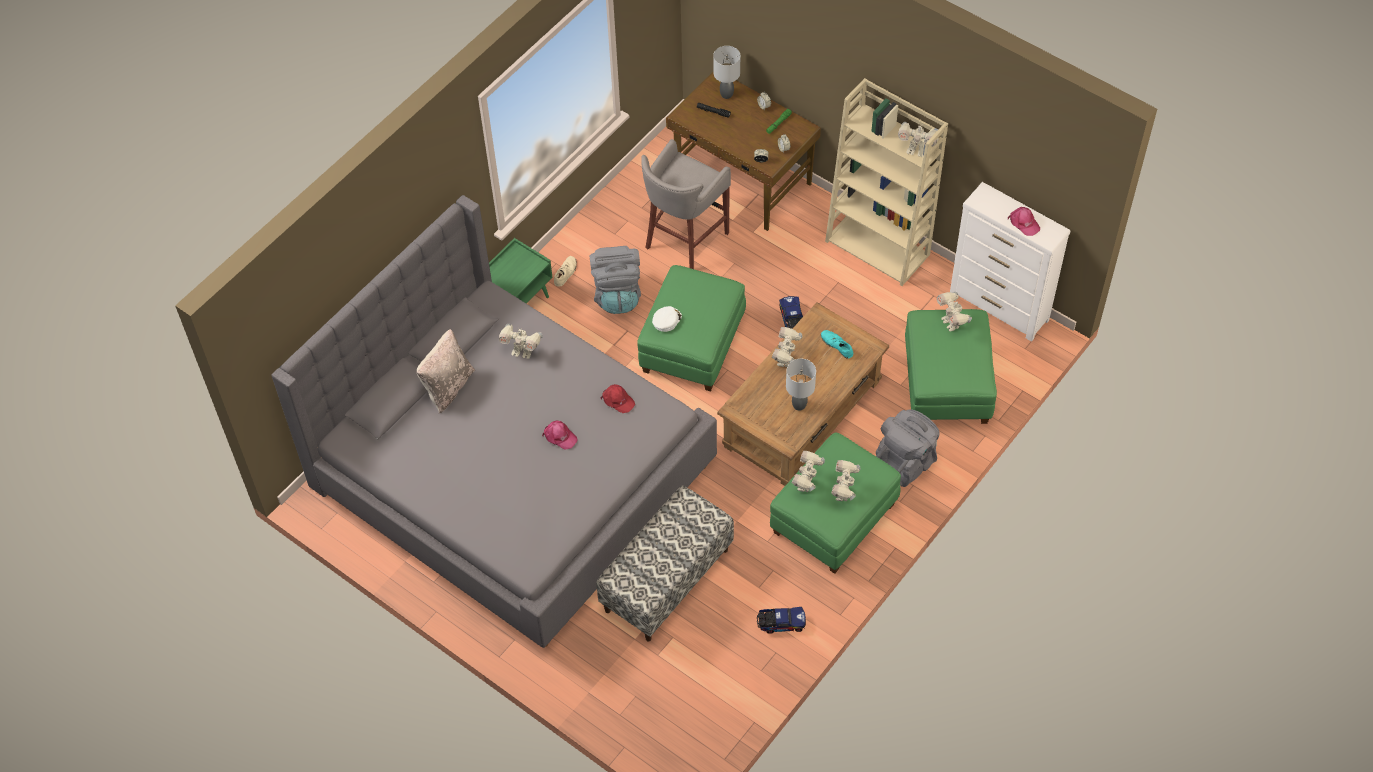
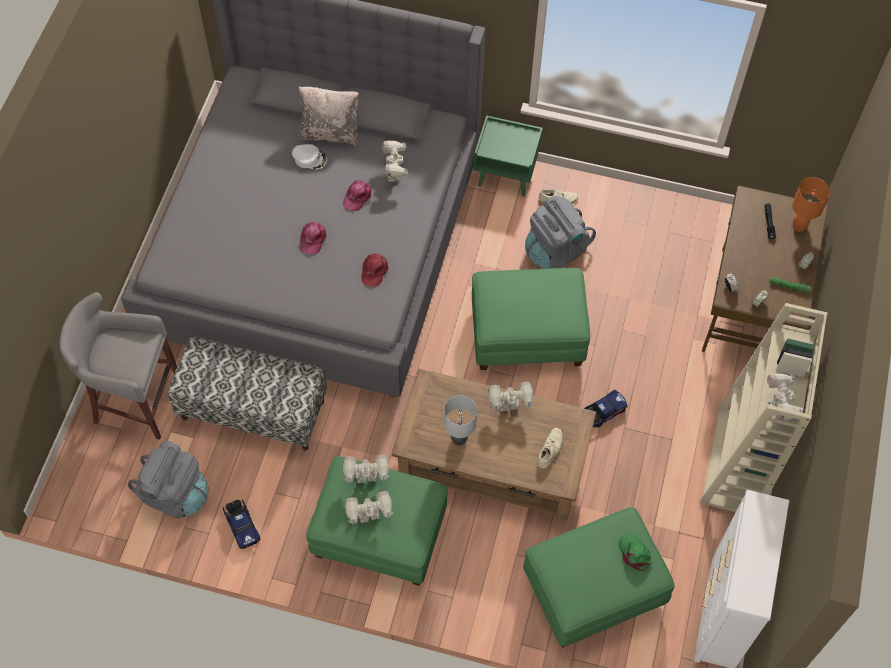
camera: 65 degrees right, 5 degrees up
(666, 320) = (506, 285): white cap -> white cap (309, 158)
(684, 241) = (649, 283): grey stool -> grey stool (134, 401)
(726, 95) = (798, 226): grey table lamp -> orange table lamp
(837, 345) = (550, 449): turquoise shoe -> beige shoe
(905, 462) = (477, 581): grey backpack -> grey backpack (175, 494)
(951, 323) = (634, 553): toy robot -> green cap
(1024, 223) = (752, 563): pink cap -> pink cap (357, 196)

